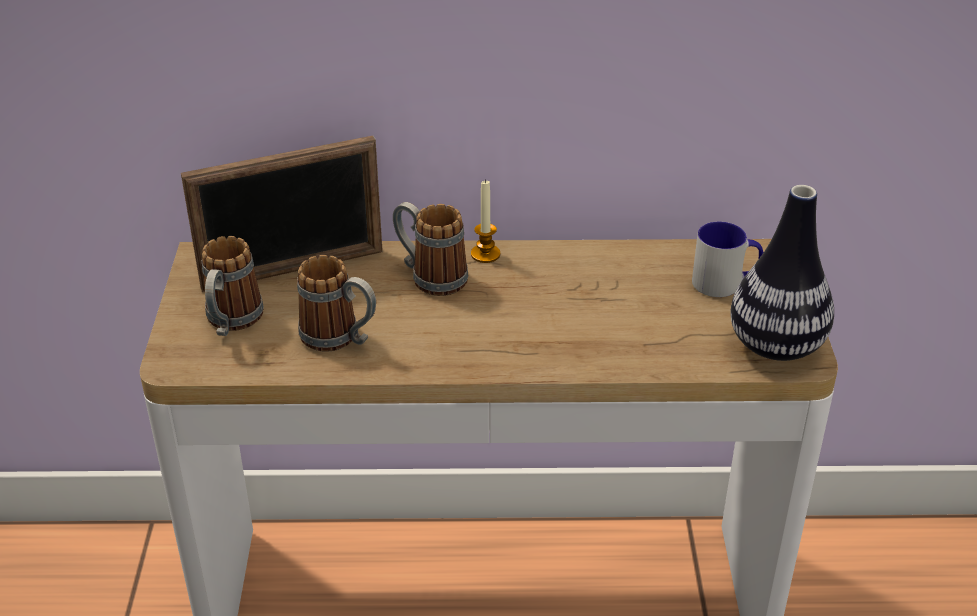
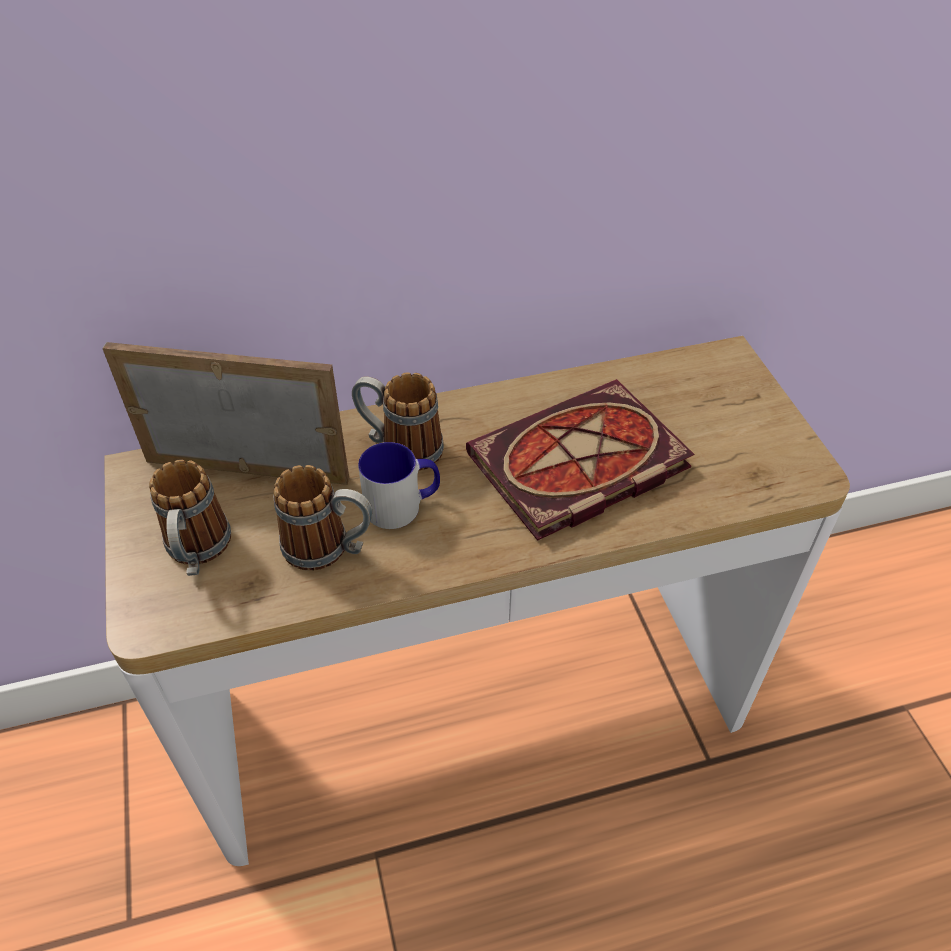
camera: 15 degrees left, 10 degrees up
(293, 270) = (247, 468): picture frame -> picture frame turned 135 degrees counterclockwise
(485, 254) = (449, 409): candle -> none
(582, 315) = (576, 466): none -> book
(725, 283) = (701, 399): mug -> mug (403, 505)
(775, 346) = (780, 466): vase -> none

